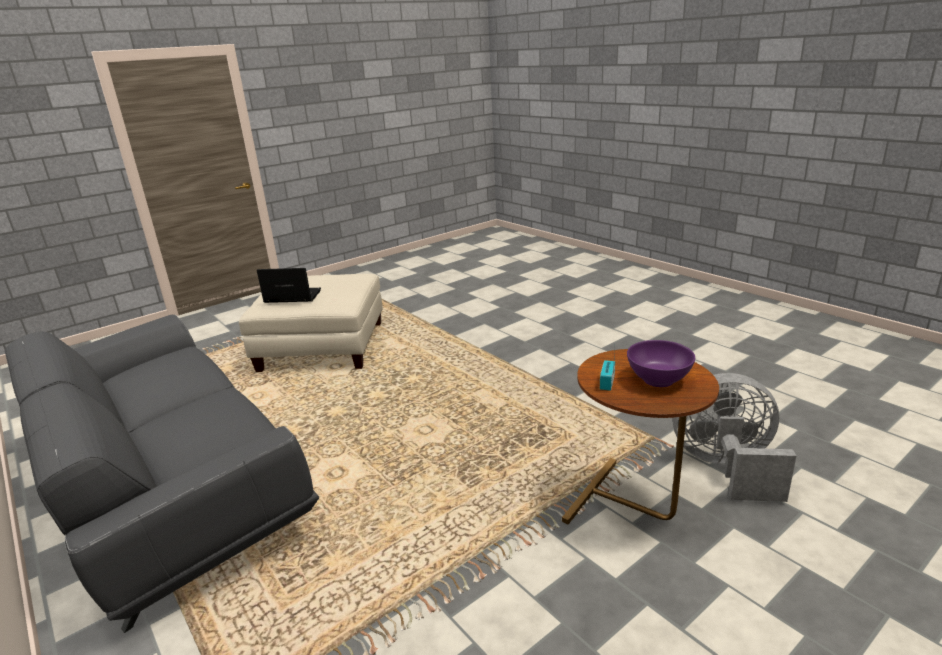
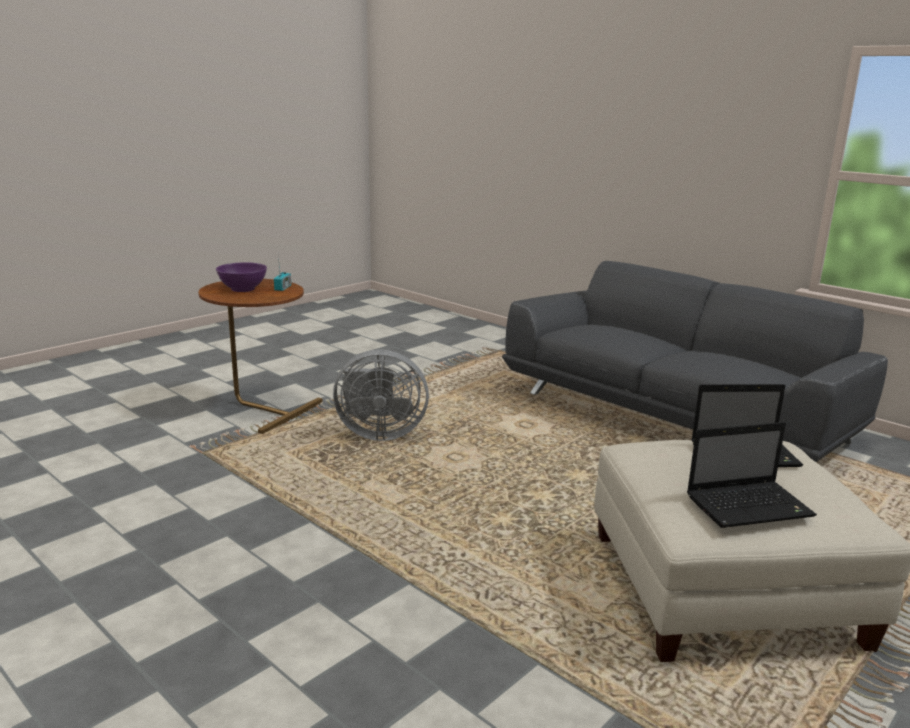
camera: 170 degrees right, 5 degrees down
(327, 278) = (750, 506): none -> laptop
(726, 468) = (156, 431): grey fan -> grey fan (379, 433)

